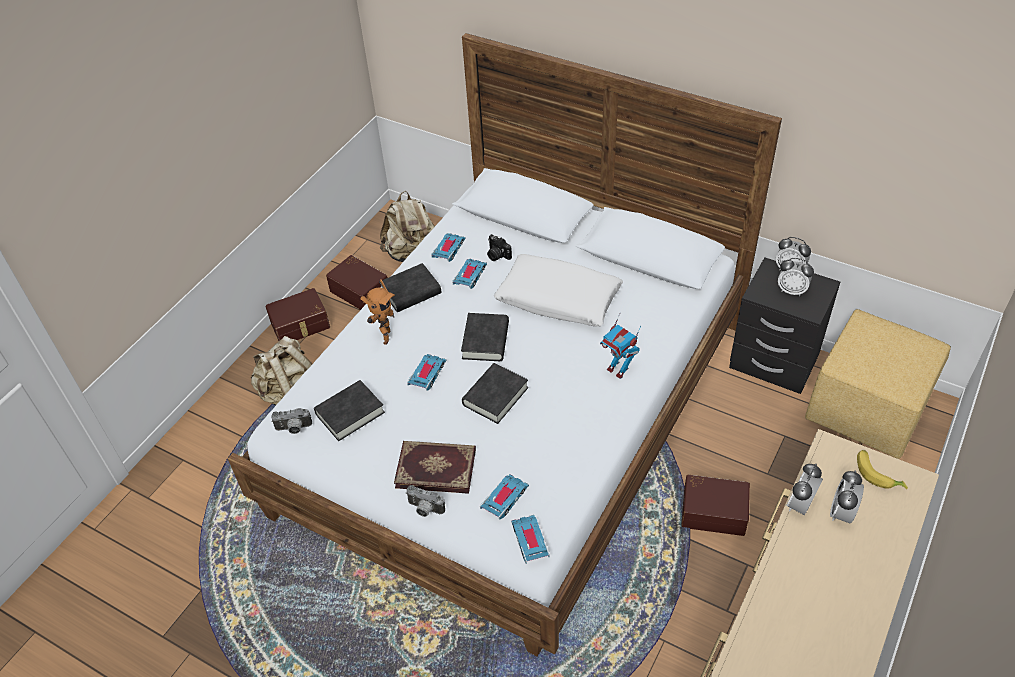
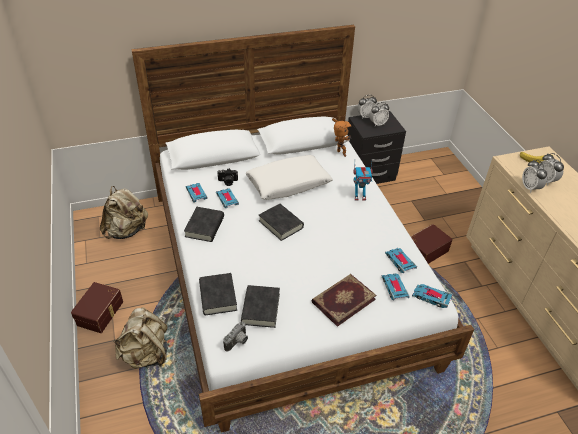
camera: 50 degrees left, 5 degrees down
(360, 290) = (117, 269): brown storage box -> none
(384, 337) = (222, 259): toy robot -> toy robot (340, 154)
(424, 509) = (366, 324): camera -> none
(427, 374) = (274, 259): toy car -> toy car (400, 262)
(495, 396) = (323, 246): black book -> black book (218, 297)
(868, 411) = (426, 171): yellow ottoman -> none

